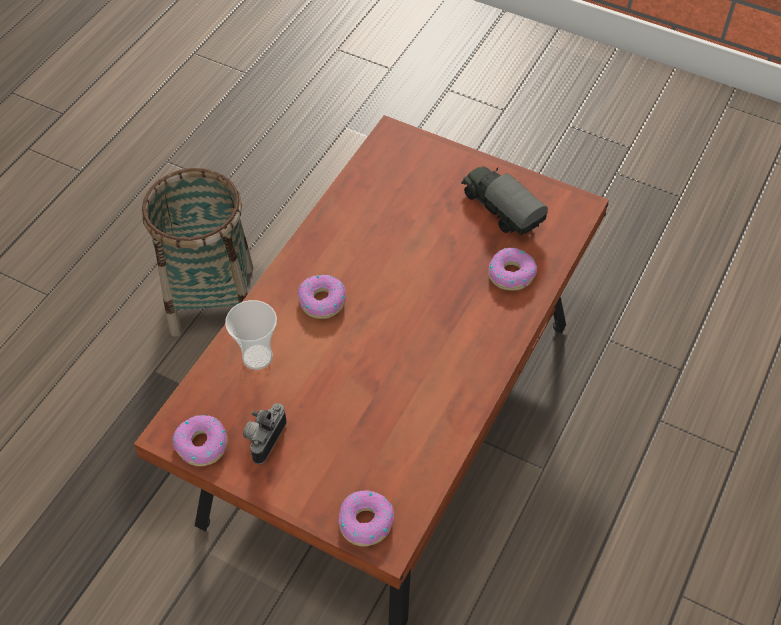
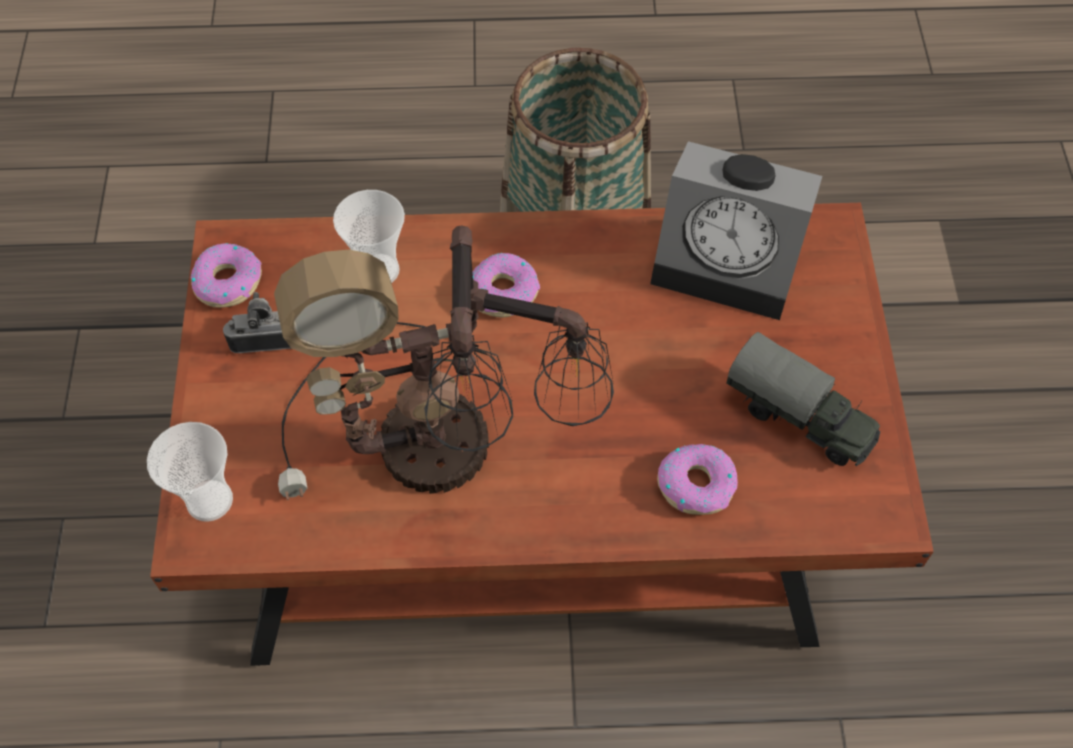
camera: 60 degrees right, 5 degrees up
(365, 522) = (209, 500): donut -> cup
(382, 187) = (732, 263): none -> alarm clock
(410, 381) = (442, 448): none -> table lamp
(500, 210) = (800, 418): toy truck -> toy truck turned 105 degrees clockwise

